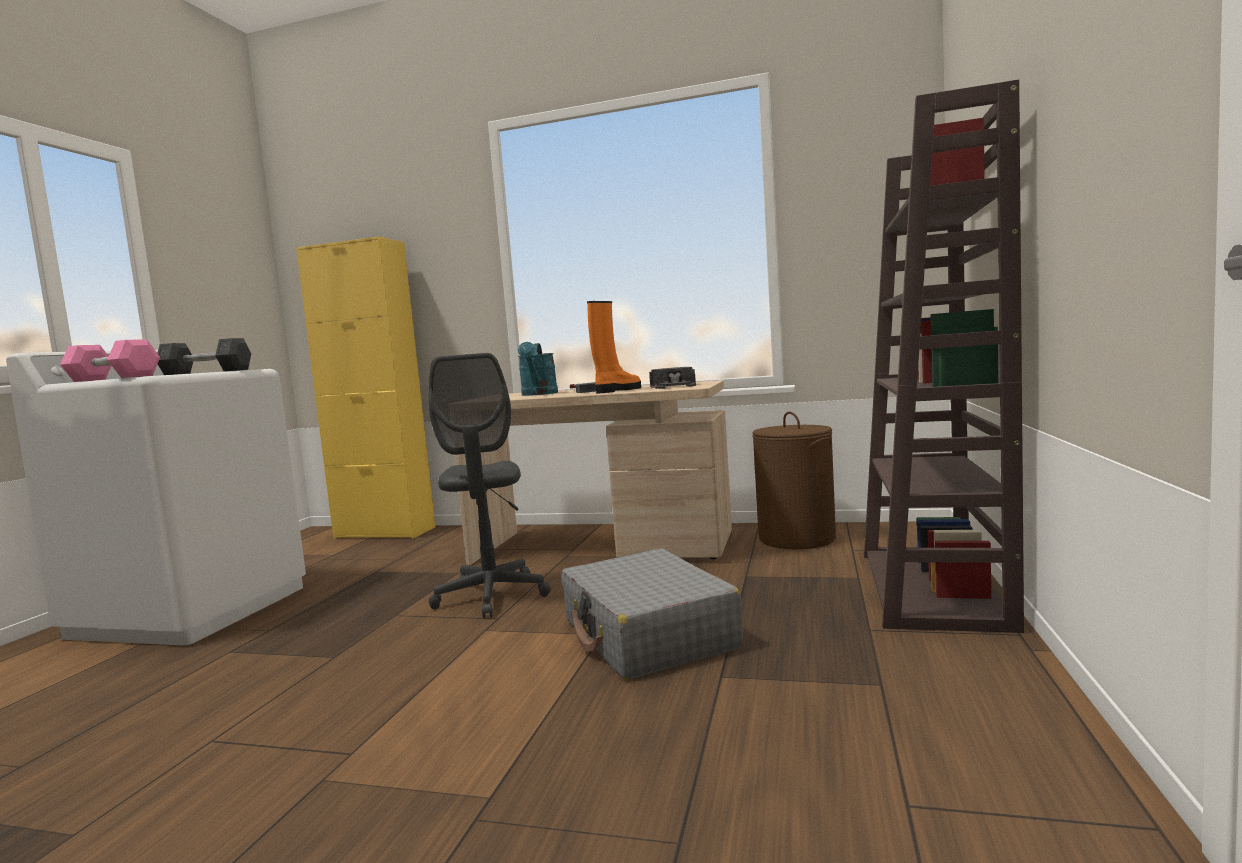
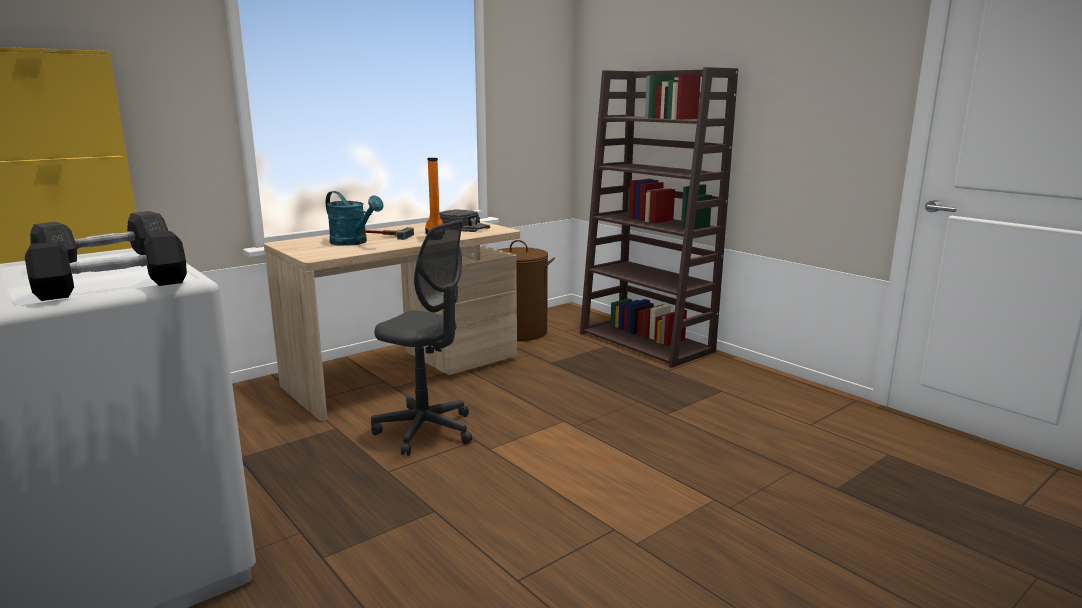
camera: 55 degrees left, 10 degrees up
(113, 378) = (114, 288): pink dumbbell -> black dumbbell
(648, 635) = (588, 411): grey suitcase -> none

